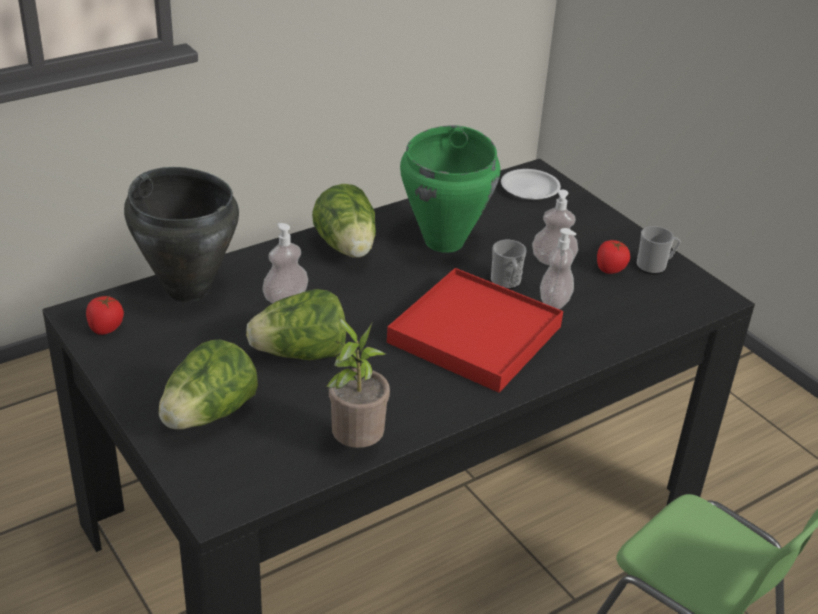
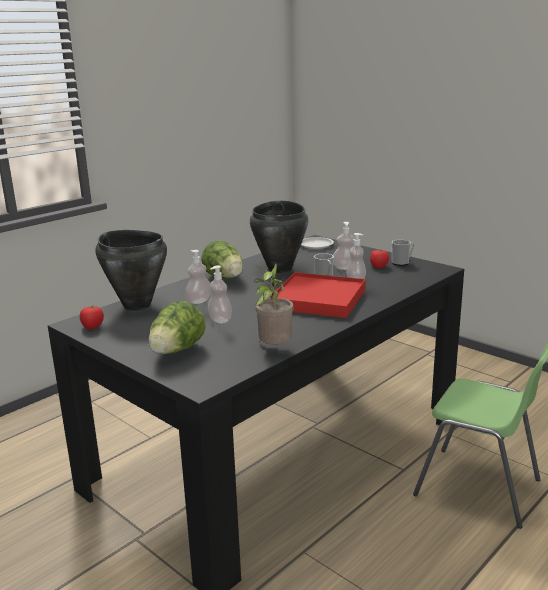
camera: 10 degrees left, 15 degrees down
(301, 354) = (220, 320): lettuce -> soap dispenser
(445, 241) = (280, 269): green cooking pot -> black cooking pot

